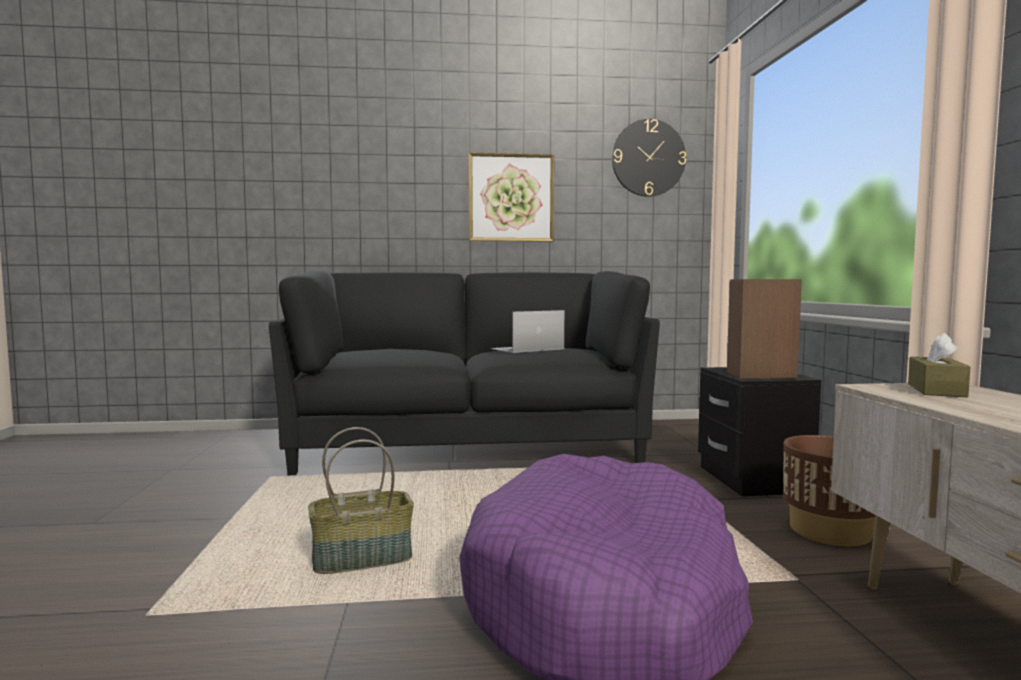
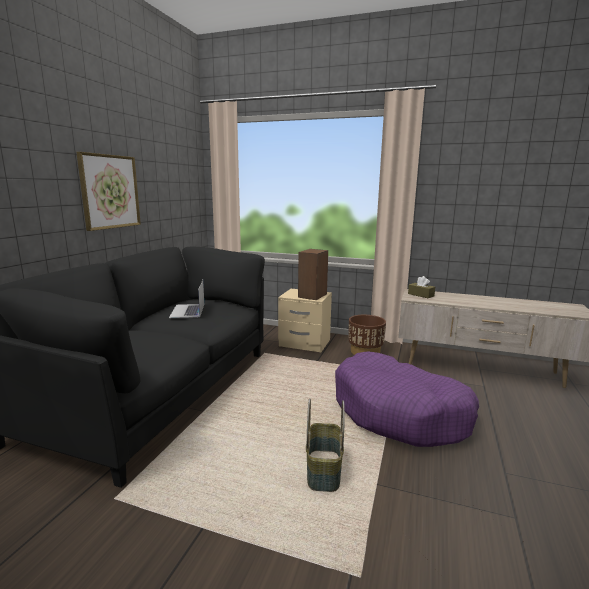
camera: 65 degrees left, 10 degrees up
(648, 158) = (177, 162): wall clock -> none
(751, 479) = (304, 343): black nightstand -> beige nightstand

